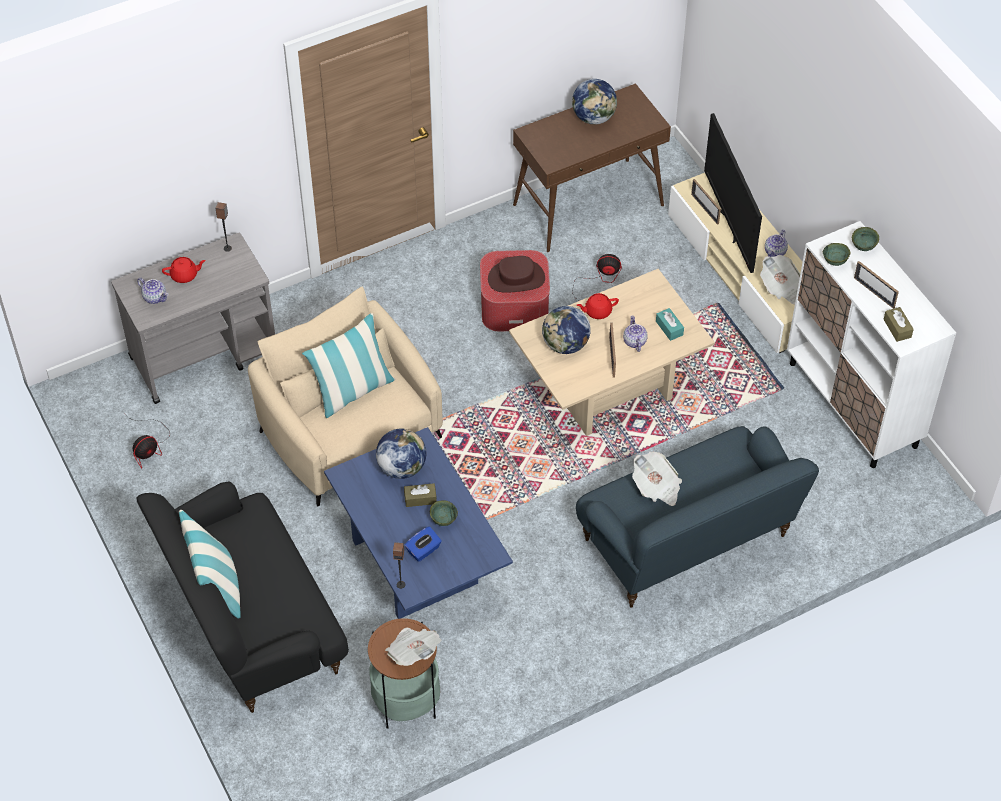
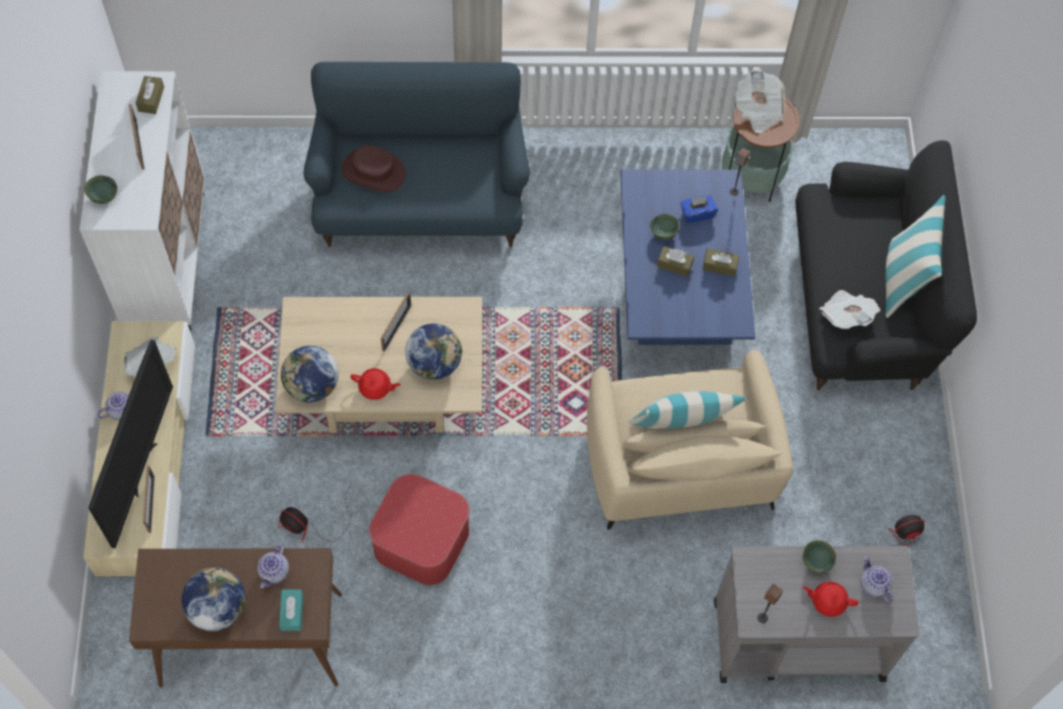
camera: 155 degrees left, 10 degrees up
(381, 514) = (719, 266): none -> brown tissue box
(401, 467) = (676, 304): globe -> globe (312, 387)
(516, 278) = (420, 514): brown hat -> brown hat (374, 171)
(634, 341) = (362, 335): teapot -> teapot (274, 572)
(656, 487) = (441, 189): newspaper -> newspaper (846, 316)
(669, 328) = (316, 333): turquoise tissue box -> turquoise tissue box (292, 612)
(834, 262) = (147, 194): green bowl -> green bowl (816, 562)

